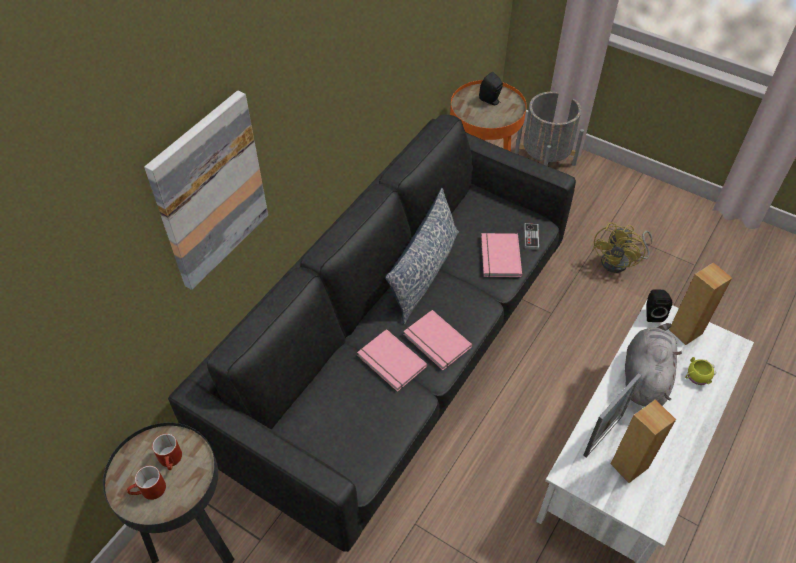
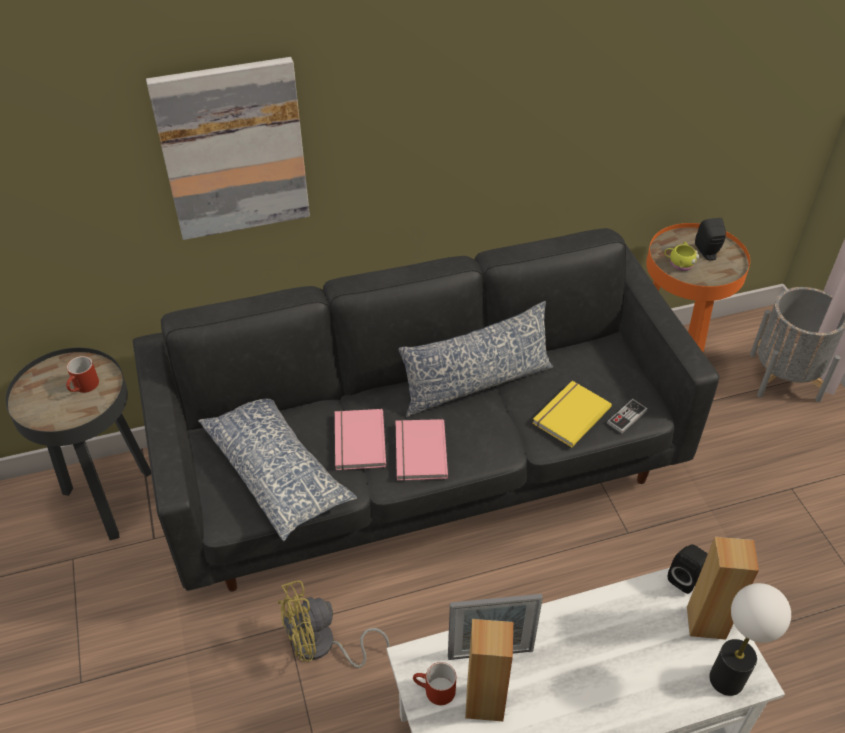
camera: 40 degrees right, 5 degrees down
(149, 491) = (45, 399): red mug -> red mug (434, 691)
(359, 420) = (277, 471): none -> pillow
(499, 257) = (569, 415): pink book -> yellow book
(620, 262) = (768, 533): yellow fan -> yellow fan (322, 646)
(645, 377) = (602, 633): grey plush toy -> none
(696, 377) = (664, 676): yellow mug -> yellow mug (679, 264)
(724, 355) = (727, 680): none -> table lamp

